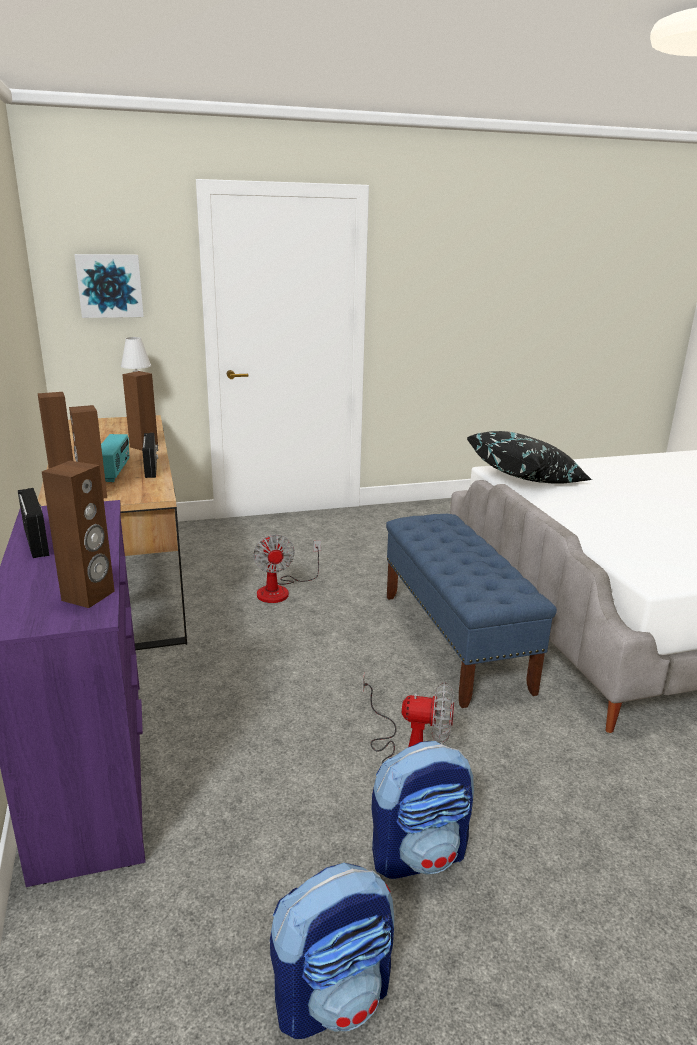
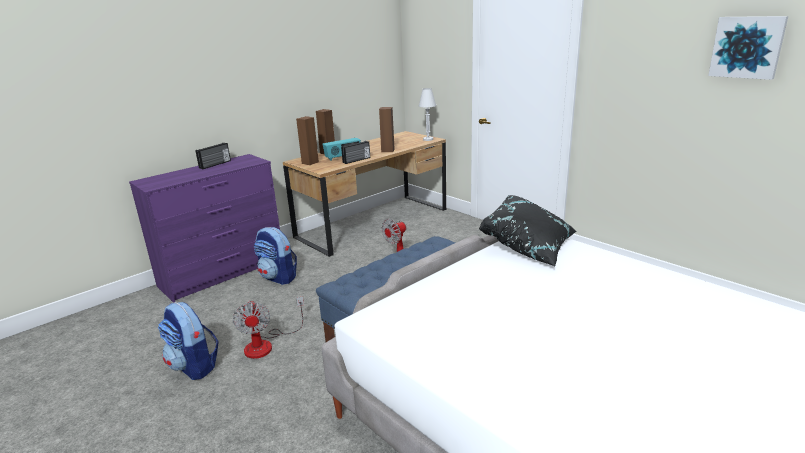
camera: 65 degrees right, 0 degrees up
(89, 596) = (168, 182): brown speaker -> none
(110, 285) = (430, 56): picture -> picture (747, 47)
(333, 995) = (110, 365): backpack -> backpack (278, 277)

